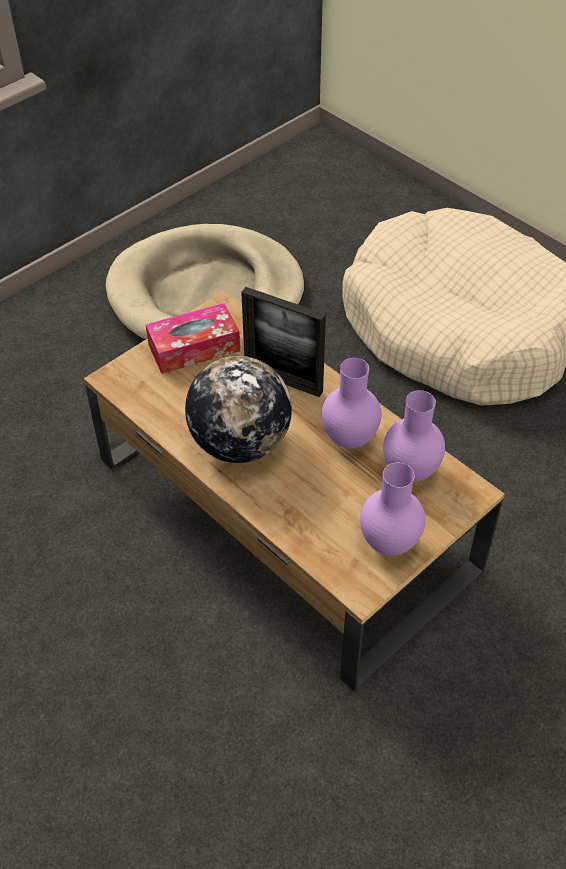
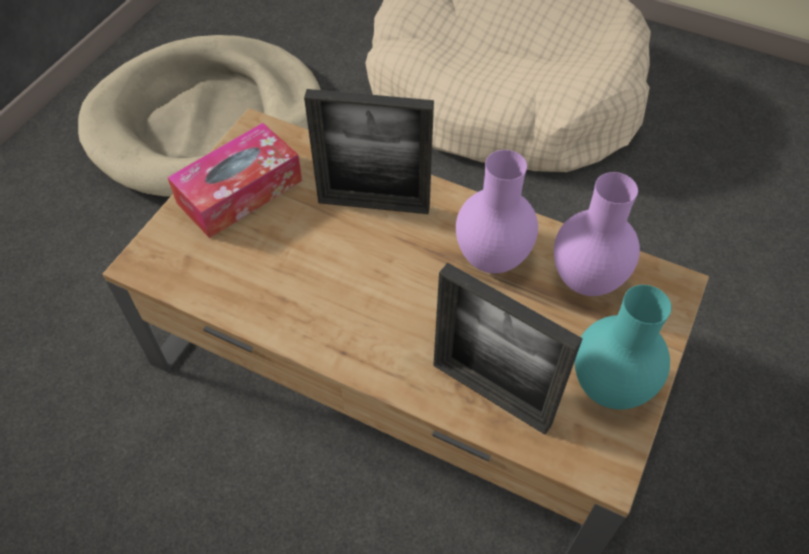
camera: 20 degrees left, 5 degrees up
(240, 443) = (354, 306): globe -> none
(306, 524) = (491, 394): none -> picture frame
(388, 542) = (607, 387): purple vase -> turquoise vase

